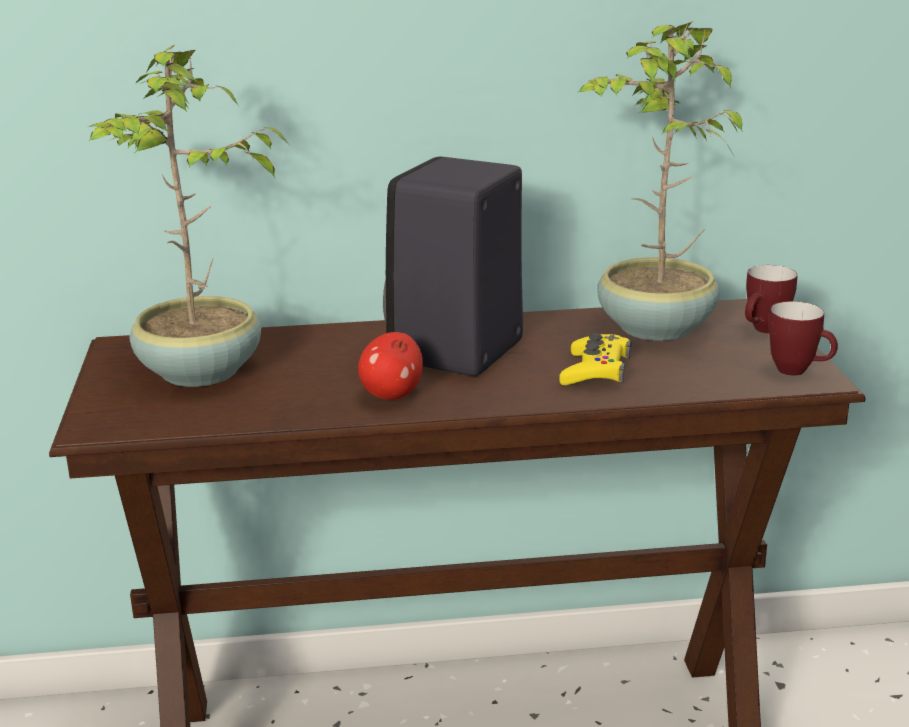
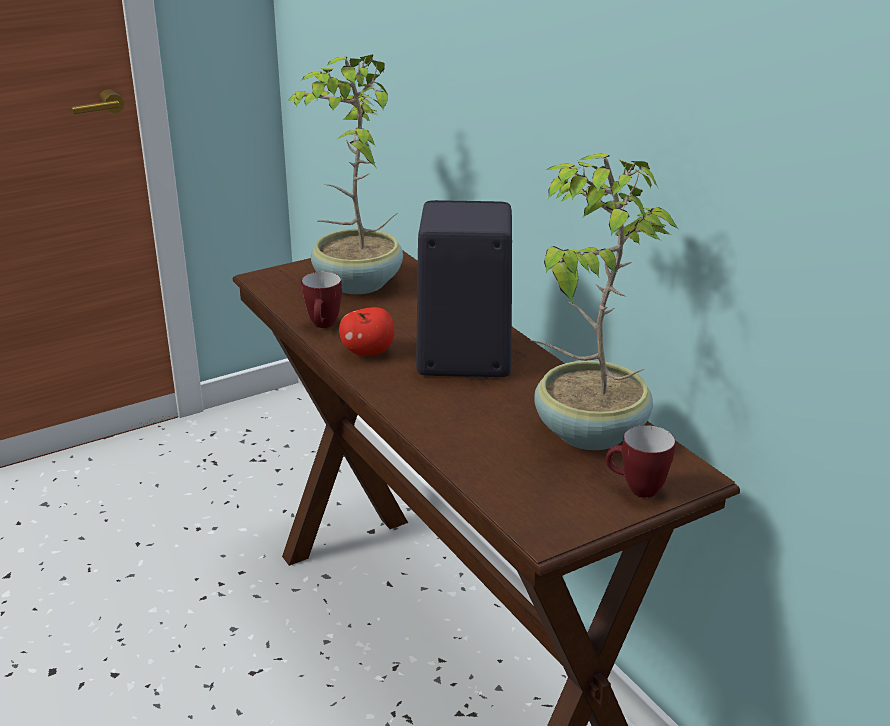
camera: 65 degrees right, 5 degrees up
(596, 370) = (473, 421): yellow game controller -> none
(799, 371) = (553, 521): mug -> mug (323, 326)

